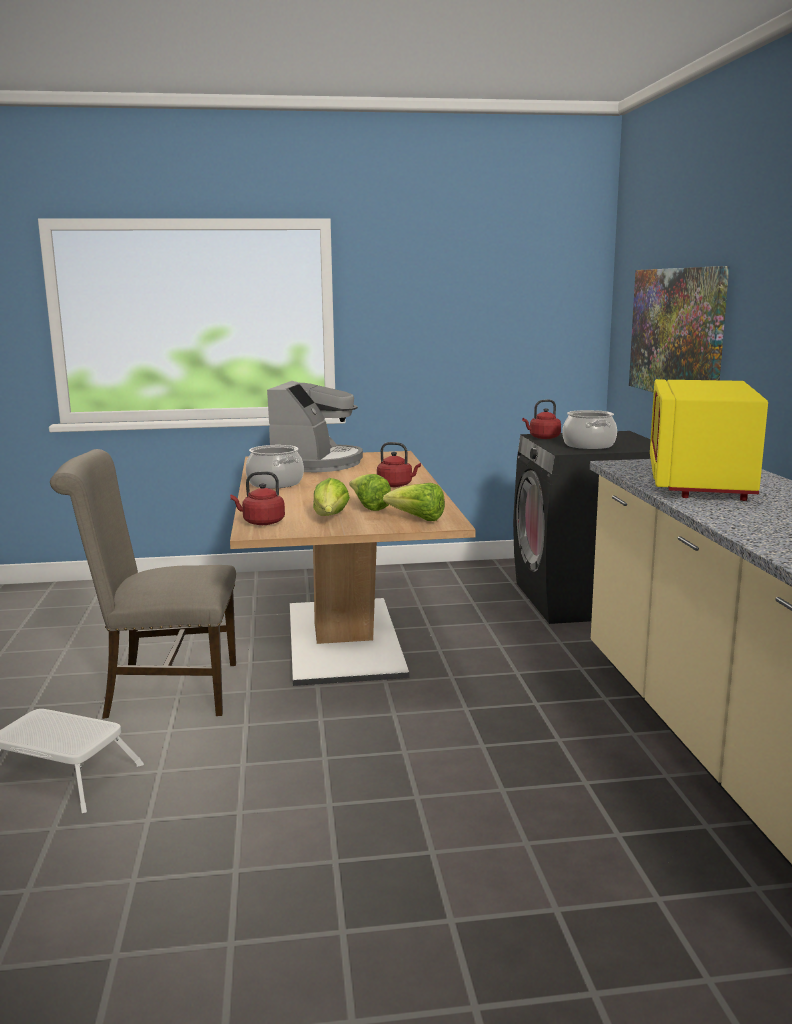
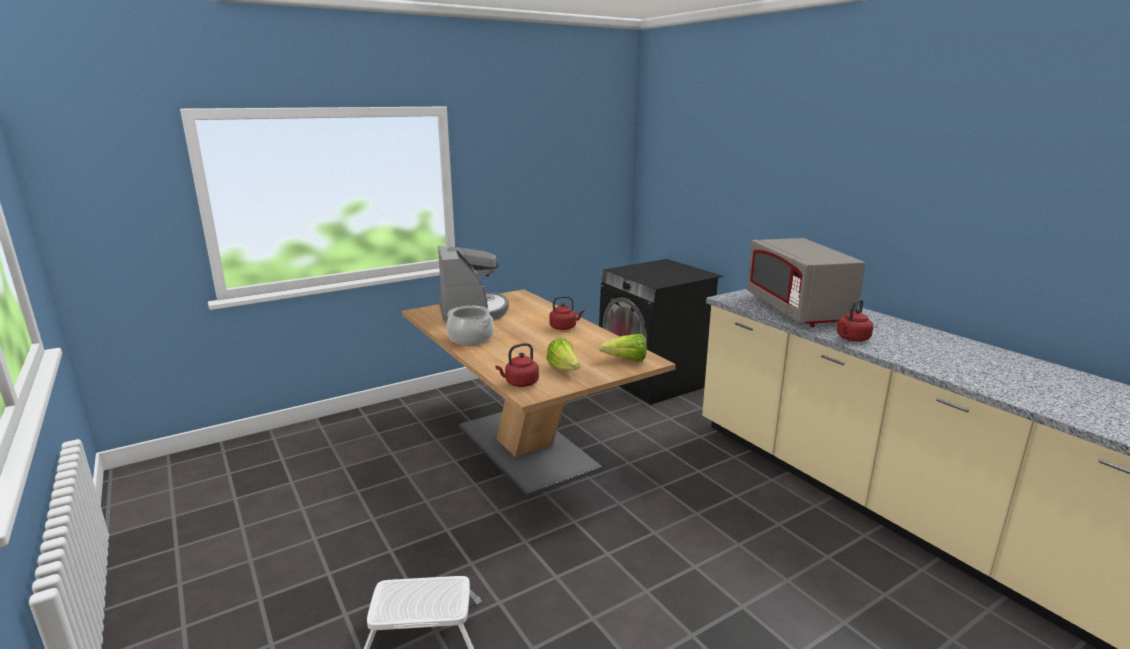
camera: 25 degrees left, 5 degrees up
(162, 690) = (429, 528): beige chair -> none
(368, 507) = (576, 354): lettuce -> none
(543, 438) = (623, 272): red kettle -> red kettle (852, 339)
(588, 445) = (663, 277): cooking pot -> none
(676, 333) = (713, 194): picture -> none
(698, 481) = (797, 310): yellow microwave -> grey microwave

